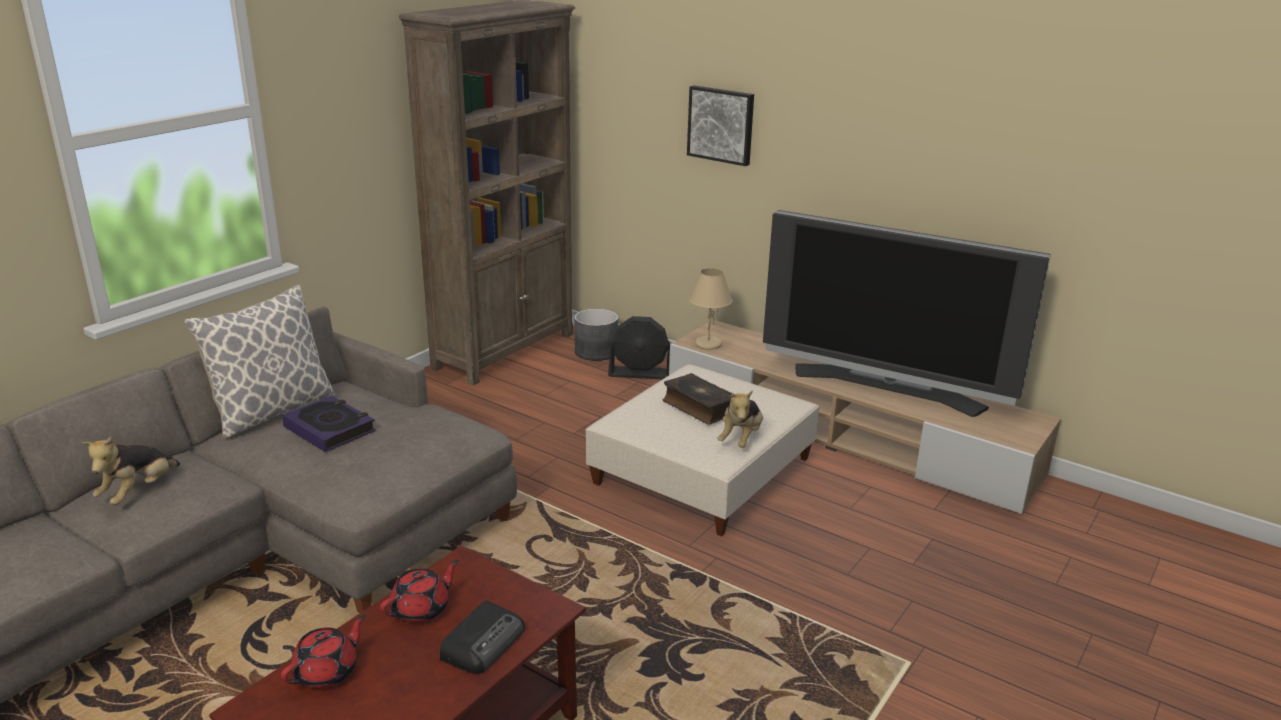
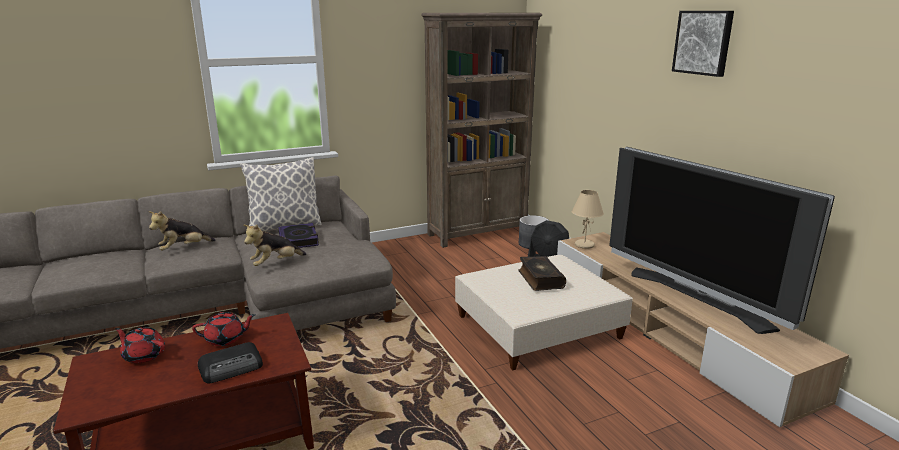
camera: 30 degrees right, 5 degrees down
(327, 672) = (143, 355): red teapot -> red teapot turned 135 degrees counterclockwise
(721, 124) = (618, 90): picture -> picture (703, 42)
(741, 439) = (549, 304): plush toy -> plush toy (275, 263)

